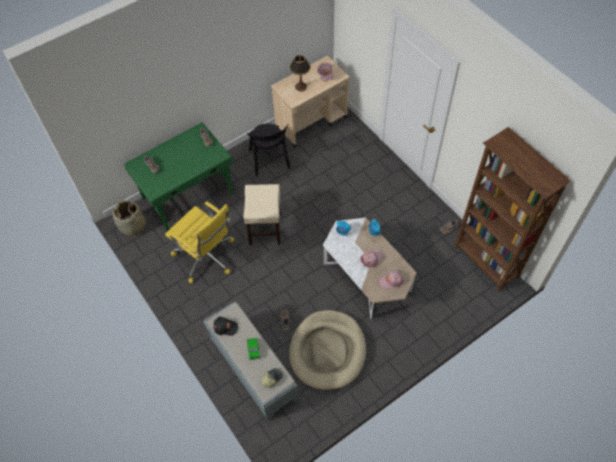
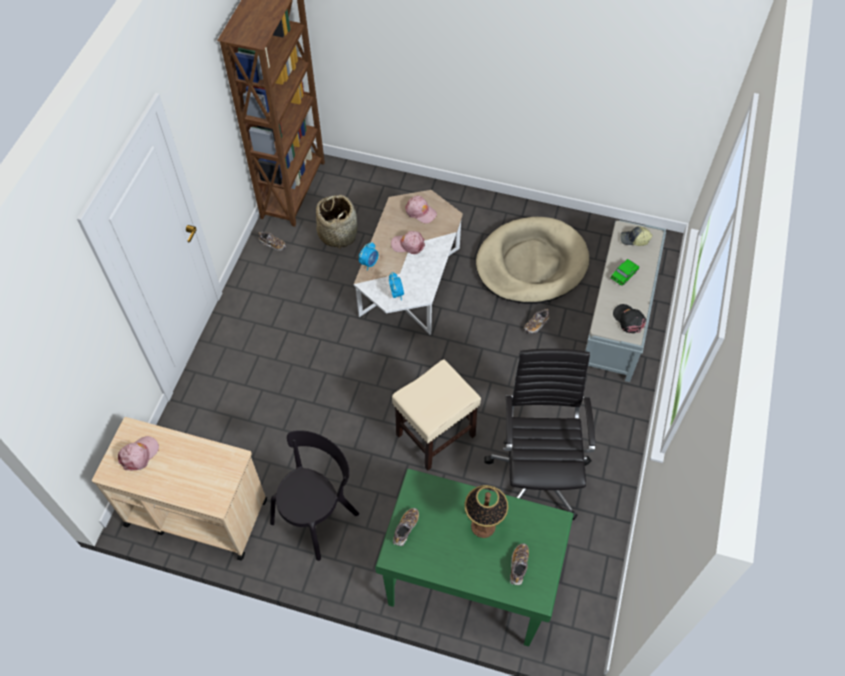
camera: 130 degrees left, 0 degrees up
(133, 226) = (582, 615): basket -> basket (338, 234)
(206, 257) = (538, 472): yellow office chair -> black office chair
(300, 86) = (194, 470): table lamp -> table lamp (483, 526)

